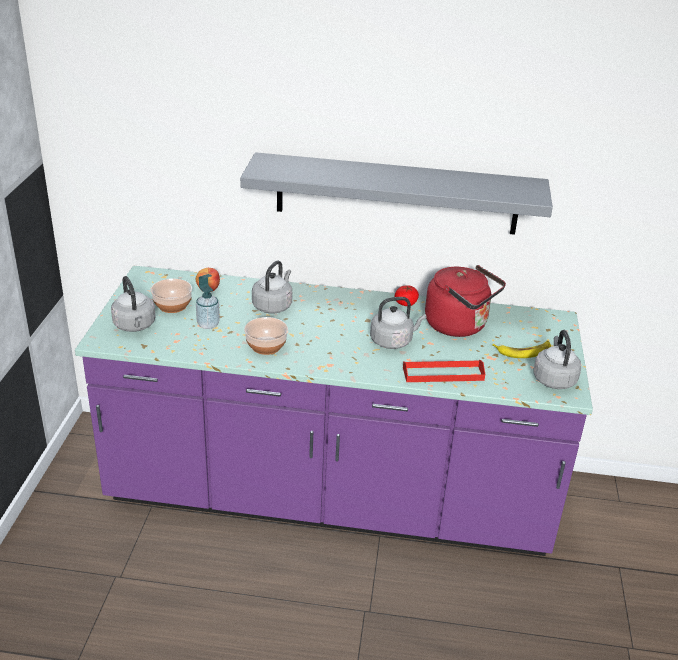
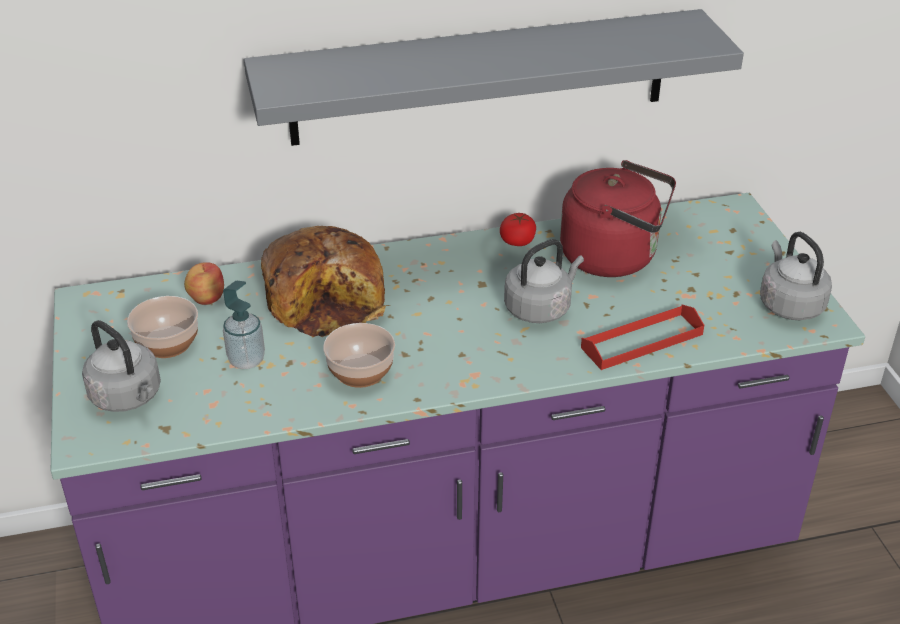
camera: 20 degrees left, 5 degrees up
(273, 305) = (327, 298): grey kettle -> bread
(524, 351) = (724, 273): banana -> none

